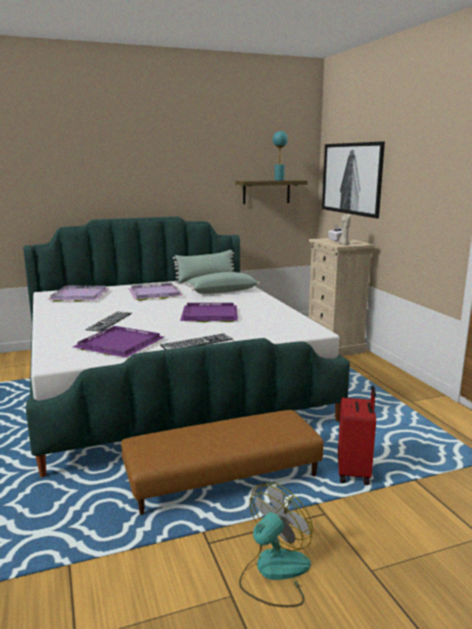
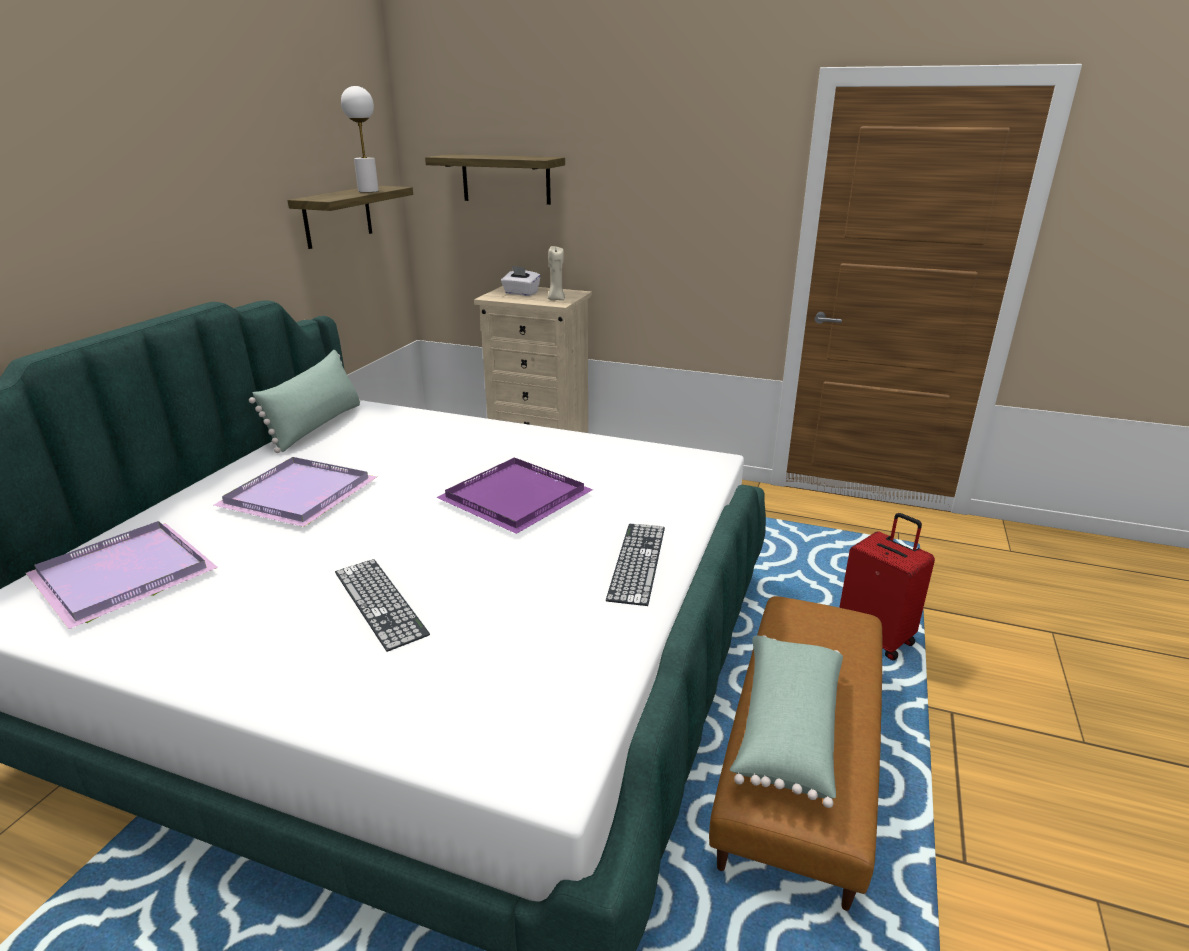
camera: 50 degrees left, 10 degrees up
(121, 344) = (544, 639): purple tray -> none
(221, 291) = (410, 441): green pillow -> green pillow (786, 729)
(274, 572) = (1060, 828): fan -> none
(279, 180) = (368, 191): turquoise table lamp -> white table lamp
(352, 178) = (506, 179): picture -> shelf

